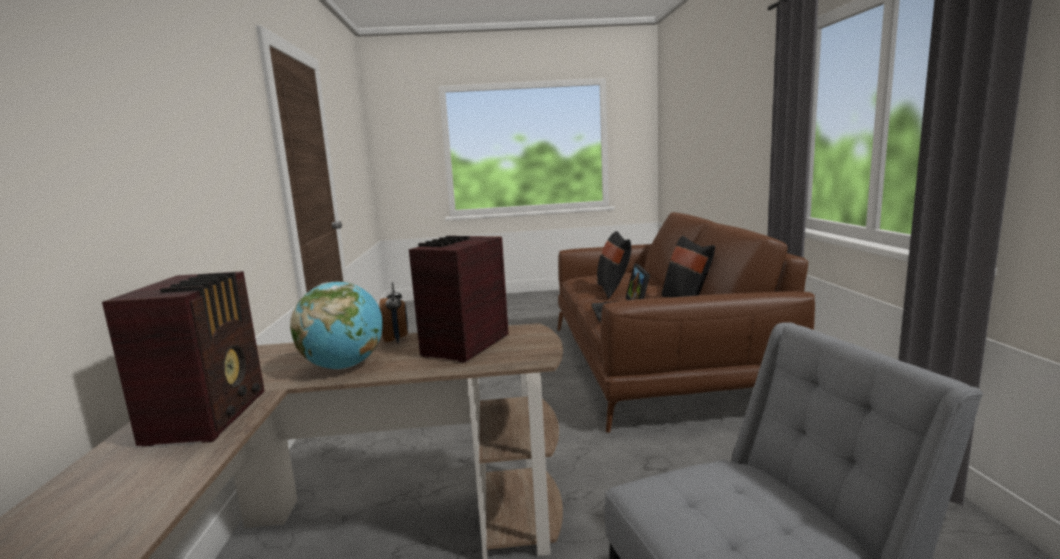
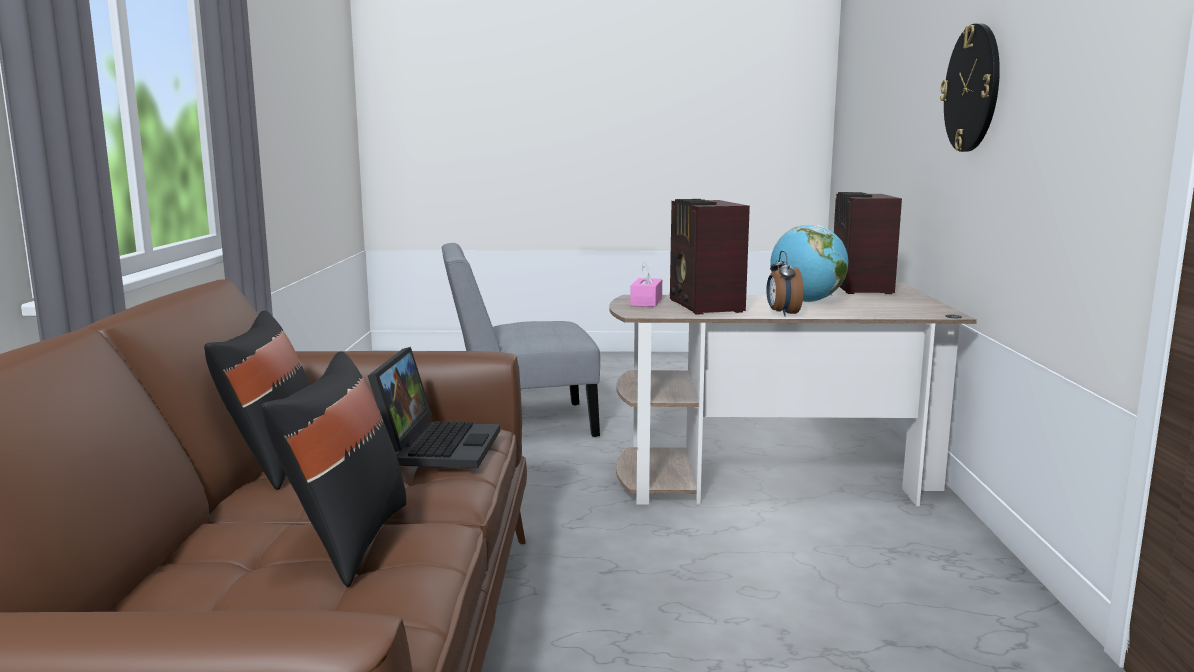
camera: 175 degrees left, 0 degrees up
(129, 137) = (972, 88): none -> wall clock
(463, 346) = (705, 306): radio -> radio turned 135 degrees clockwise
(523, 349) = (646, 302): none -> pink tissue box

